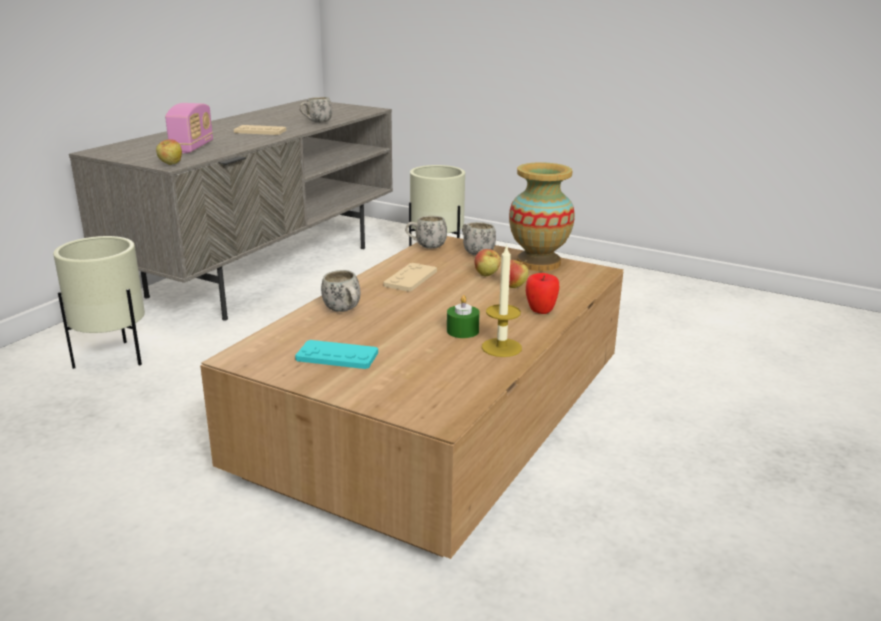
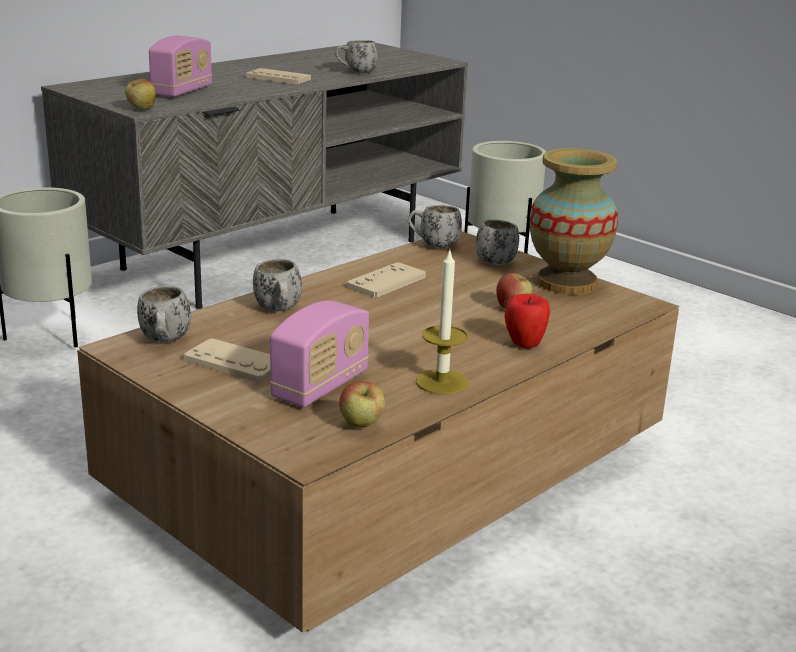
camera: 15 degrees right, 0 degrees up
(270, 347) = (165, 341): none -> white mug
(337, 356) = (234, 362): turquoise game controller -> beige game controller
(415, 364) = (320, 386): none -> radio
(462, 331) = (407, 354): green candle -> none
(487, 275) = (486, 290): apple -> apple (361, 426)

